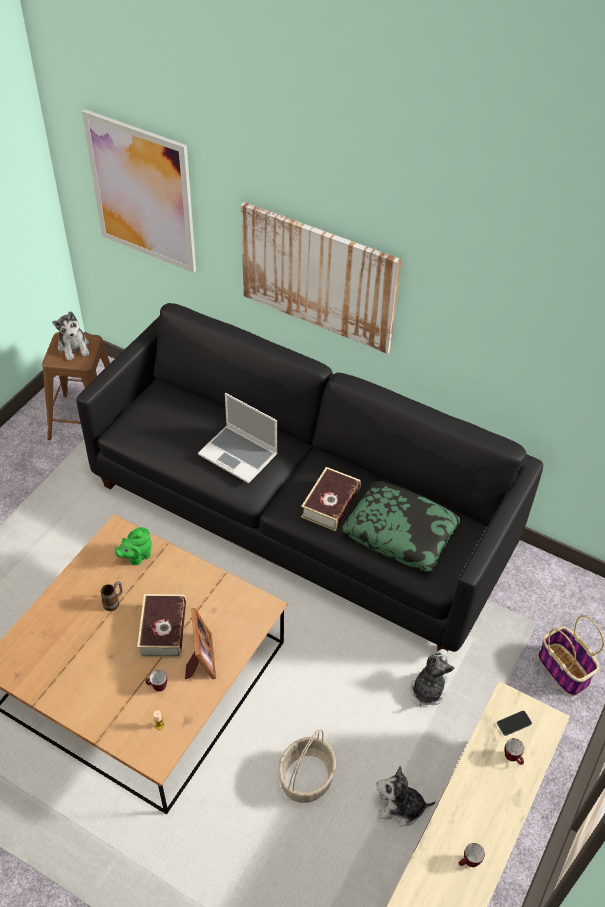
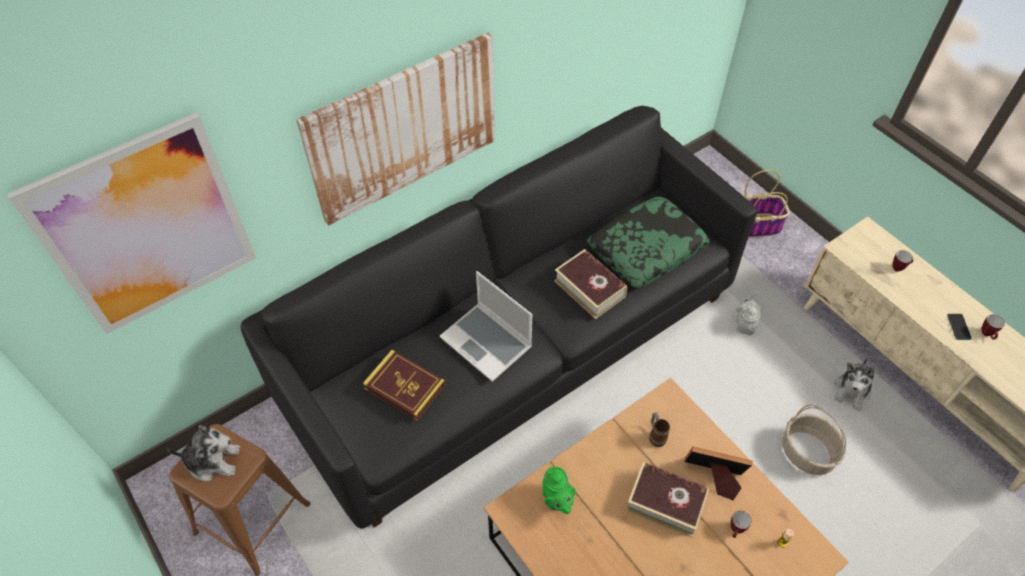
camera: 65 degrees left, 5 degrees up
(114, 602) = (611, 543): mug -> mug (656, 435)
(177, 422) = (404, 387): none -> book
(239, 455) = (487, 342): laptop -> laptop turned 75 degrees clockwise
(428, 689) = (744, 324): plush toy -> grey teapot
(514, 723) = (866, 253): phone -> phone (958, 327)

